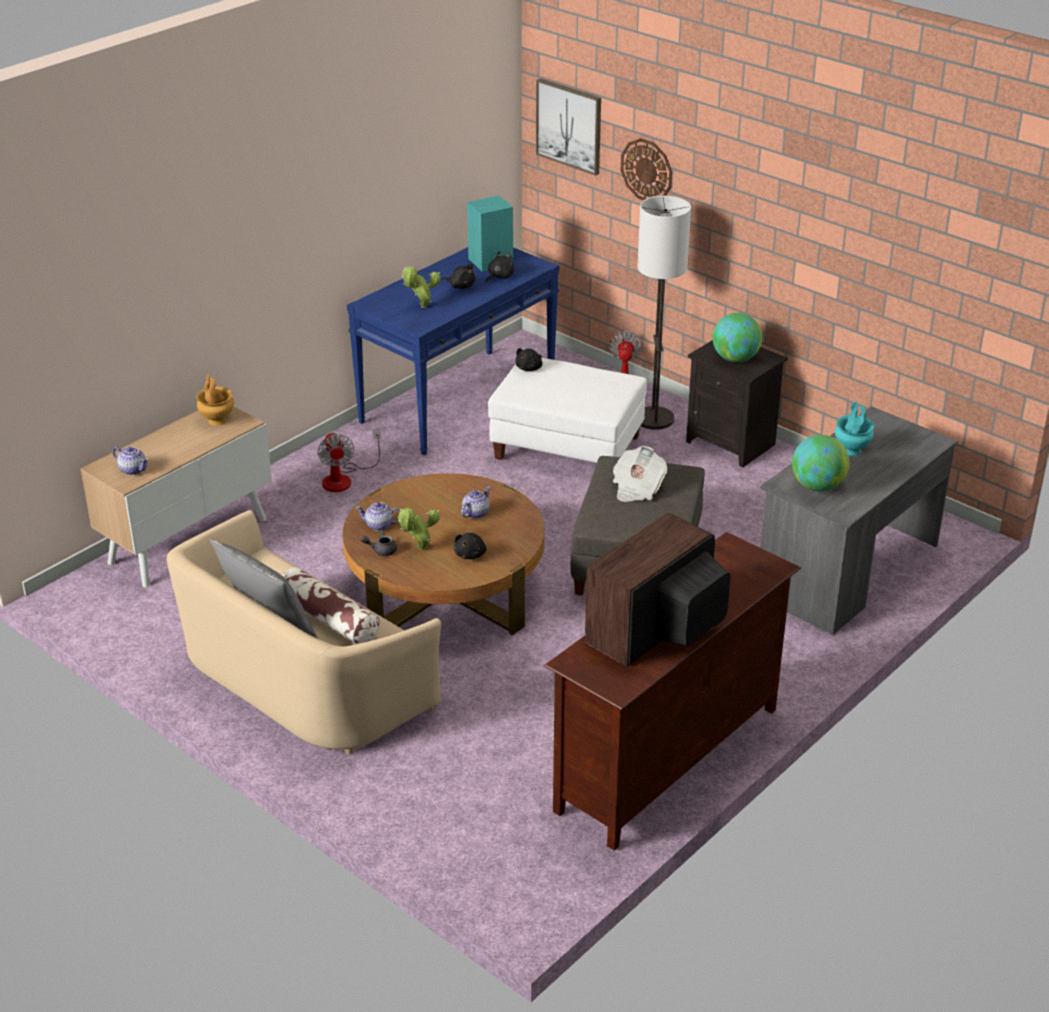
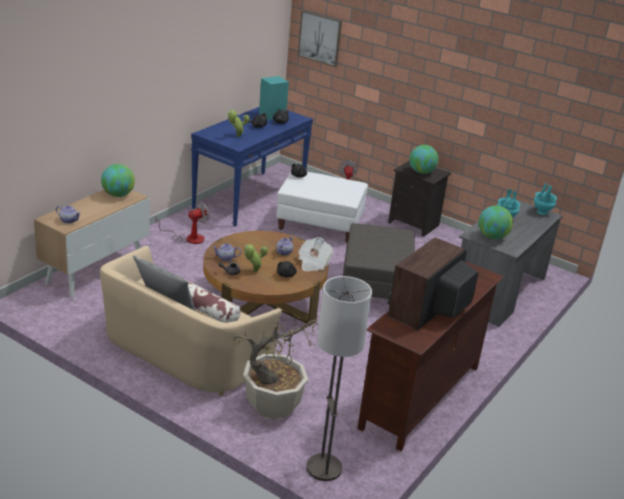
camera: 10 degrees left, 5 degrees down
(217, 420) = (118, 195): brown vase -> globe
(344, 478) = (188, 238): fan -> fan turned 105 degrees counterclockwise
(426, 771) = (272, 405): none -> potted plant
(637, 488) = (378, 240): newspaper -> newspaper (313, 263)
(647, 170) = (368, 63): wall clock -> none
(654, 419) = (366, 210): floor lamp -> floor lamp (323, 468)
(921, 435) = (541, 212): none -> turquoise vase

